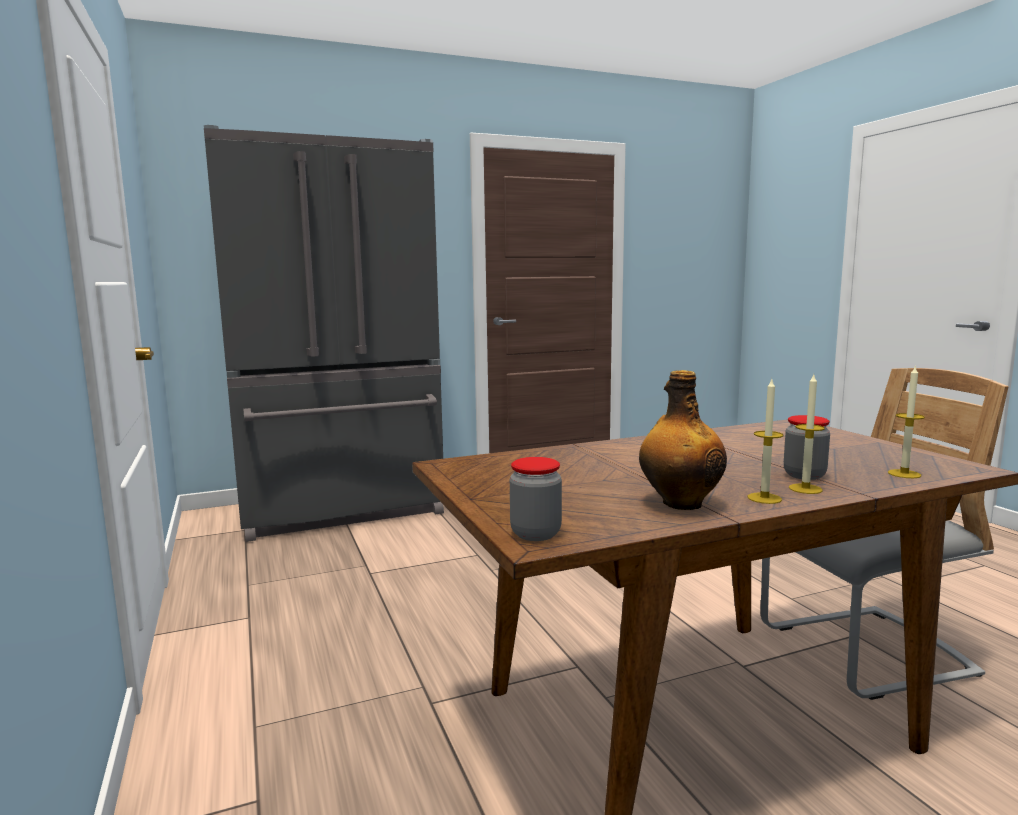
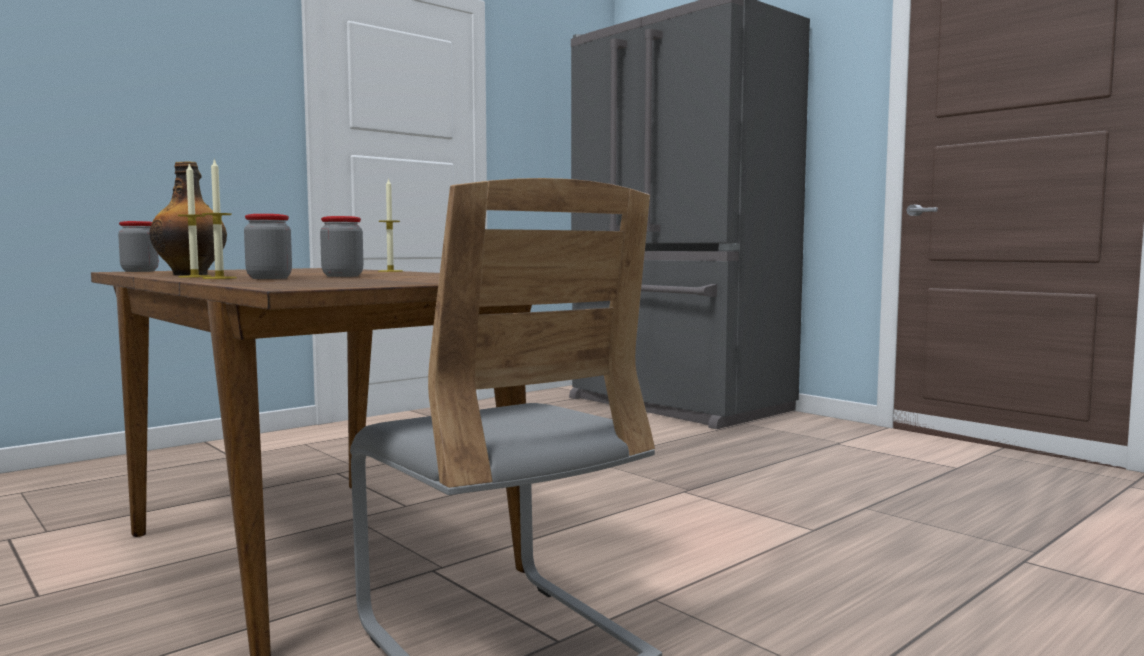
camera: 70 degrees right, 5 degrees down
(747, 458) = (342, 276): none -> jar
(904, 474) = (268, 283): candle -> candle (390, 271)

